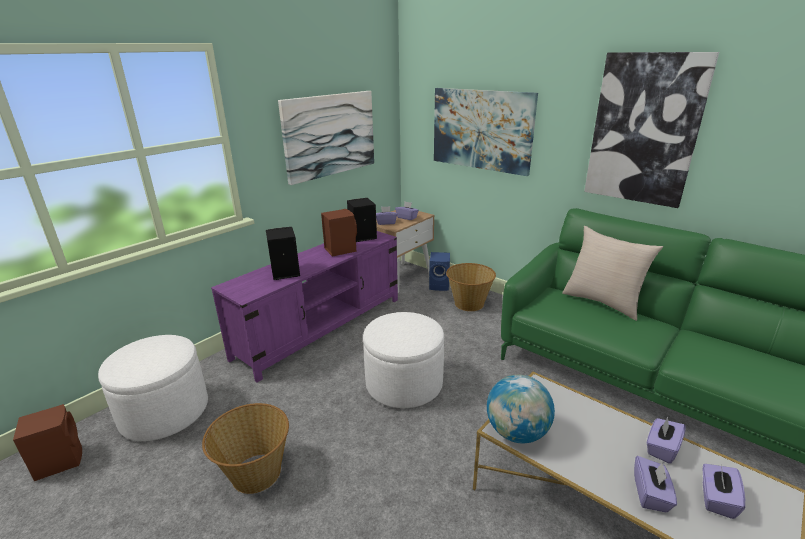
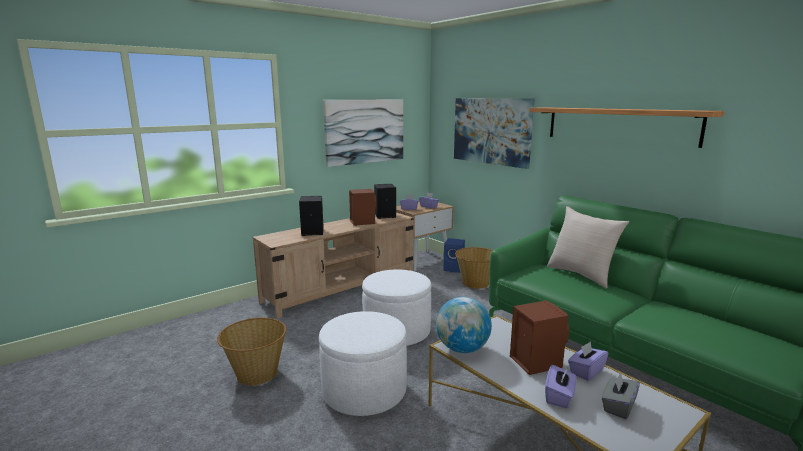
camera: 10 degrees right, 10 degrees down
(60, 460) = (118, 349): brown speaker -> brown speaker (535, 361)
(164, 412) = (201, 329): white ottoman -> white ottoman (364, 390)
(322, 327) = (342, 288): purple tv stand -> beige tv stand
(644, 130) = (618, 125): picture -> shelf
(716, 499) = (618, 406): purple tissue box -> grey tissue box

